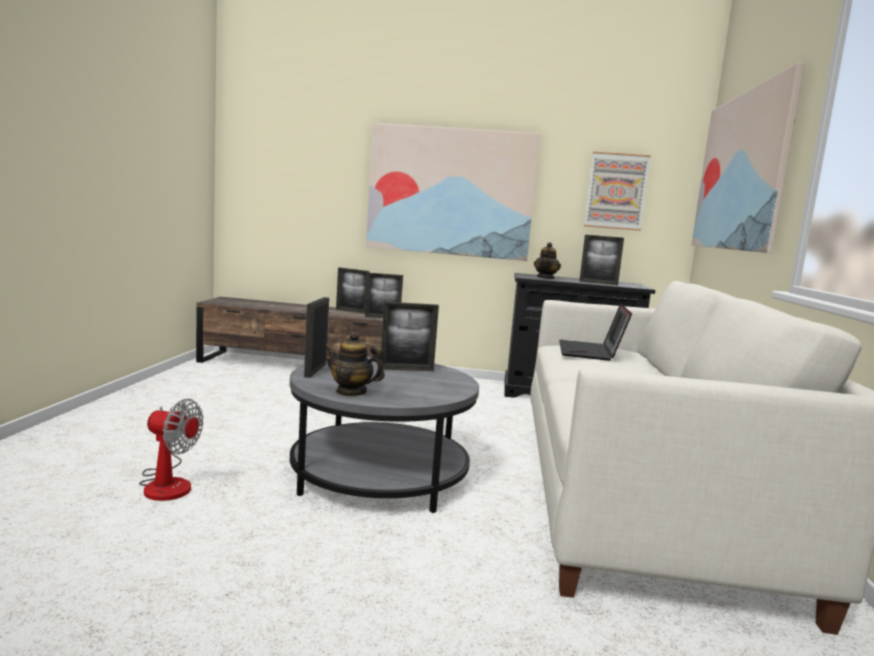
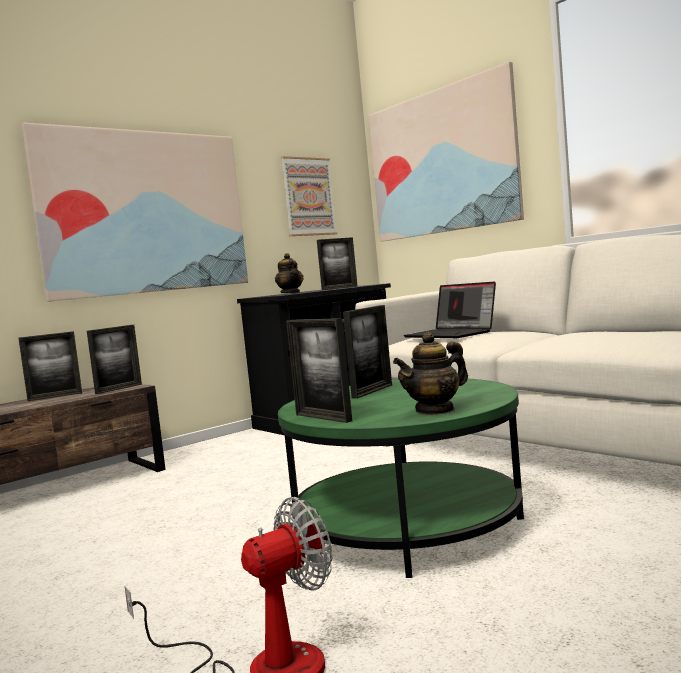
camera: 45 degrees left, 5 degrees down
(379, 475) = (407, 525): grey coffee table -> green coffee table

